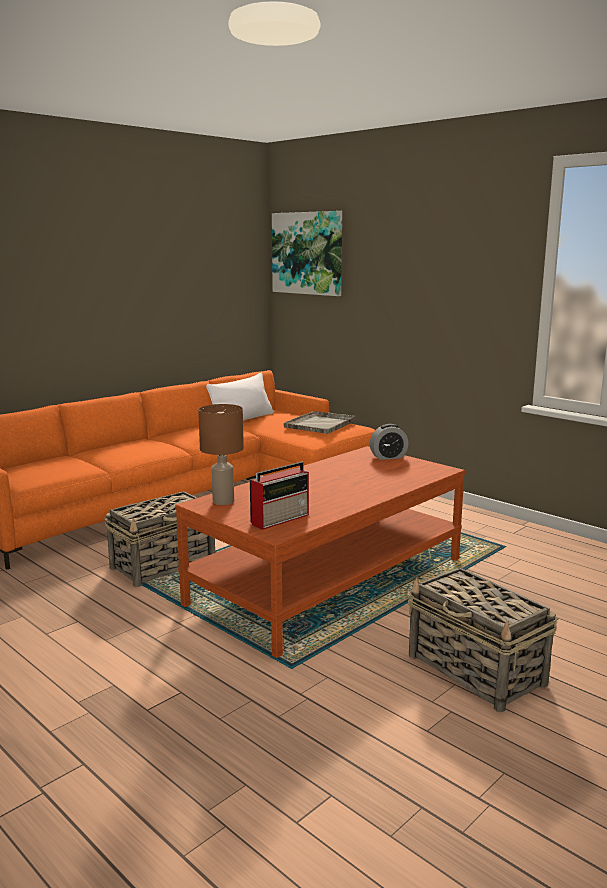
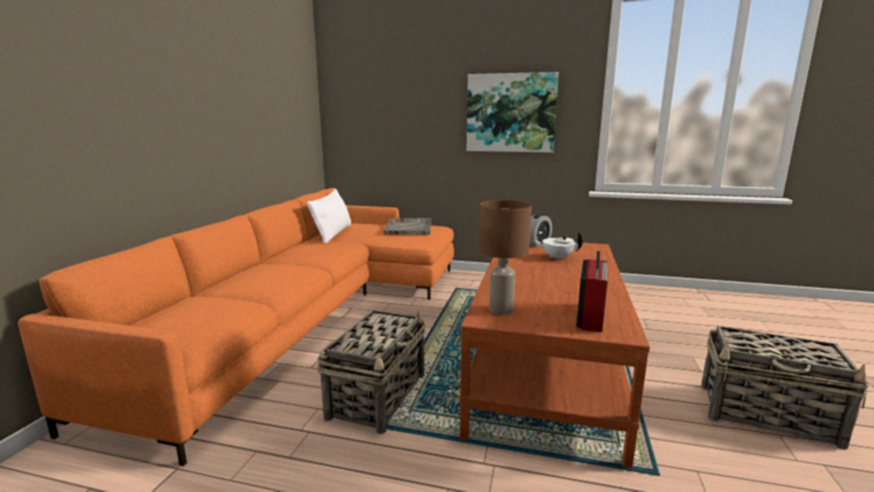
camera: 30 degrees left, 0 degrees up
(307, 253) = (366, 79): picture -> picture (511, 113)
(372, 473) = (557, 257): none -> white teapot

